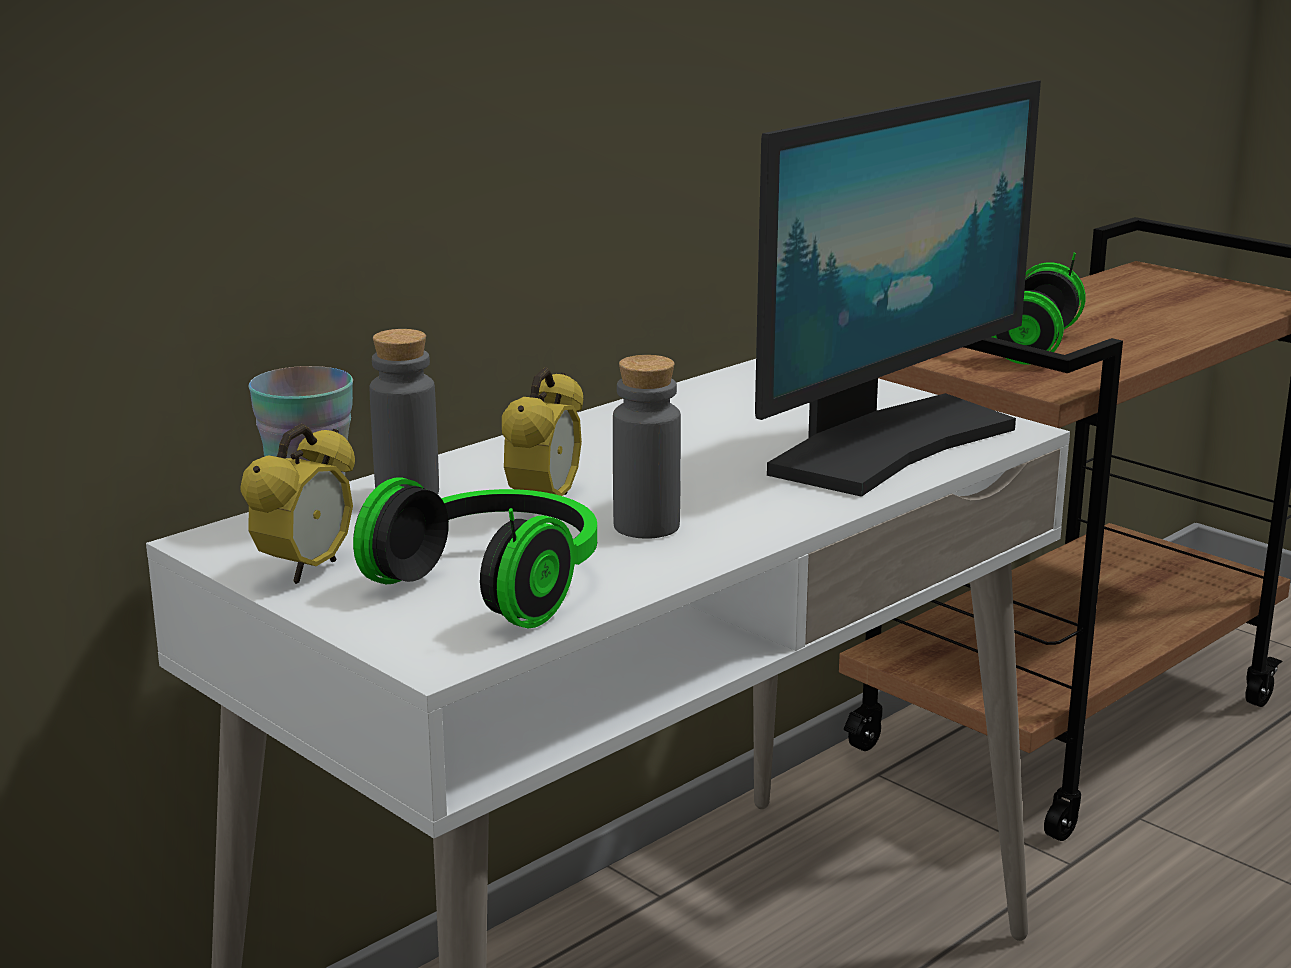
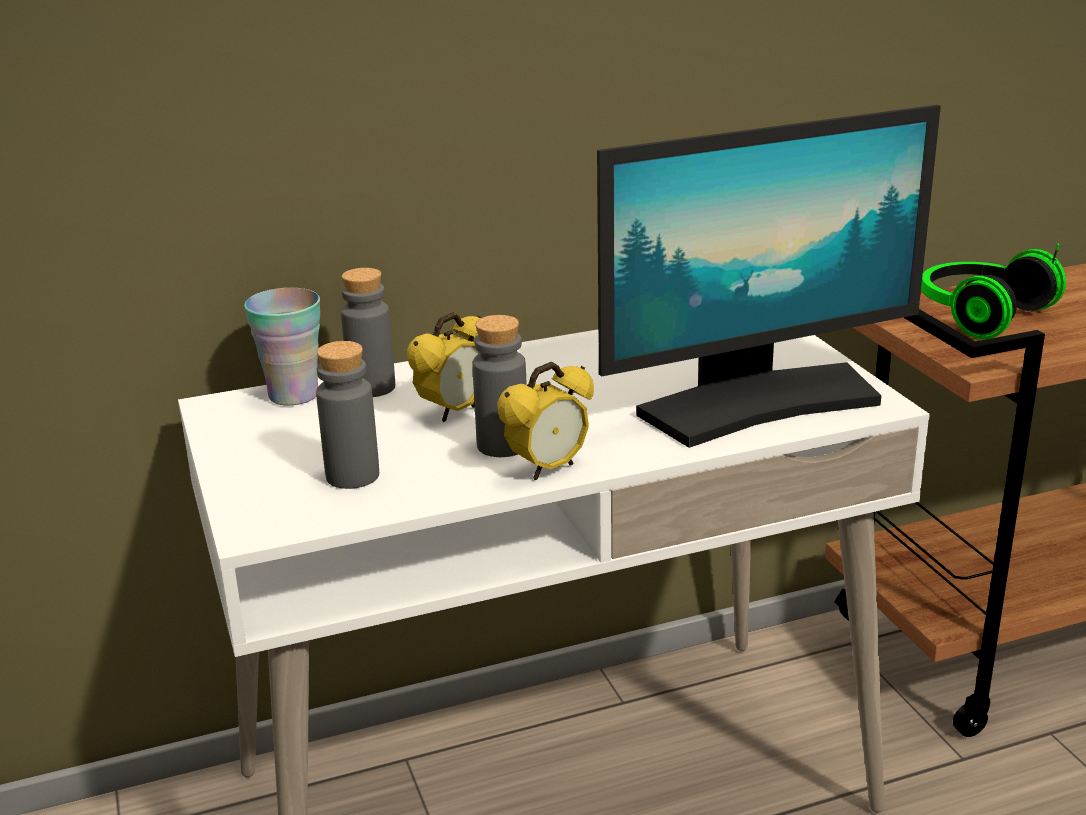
camera: 25 degrees right, 5 degrees up
(306, 570) = (246, 440): alarm clock -> alarm clock (548, 469)
(497, 584) = (352, 476): headphones -> grey bottle

